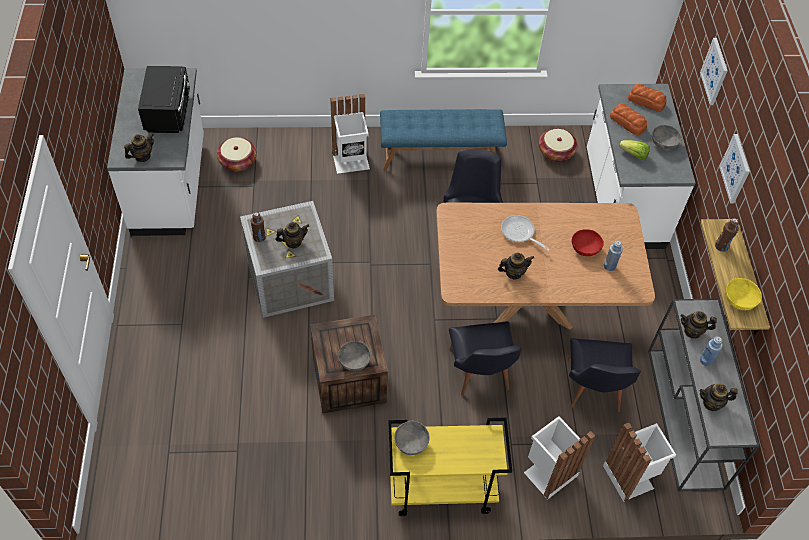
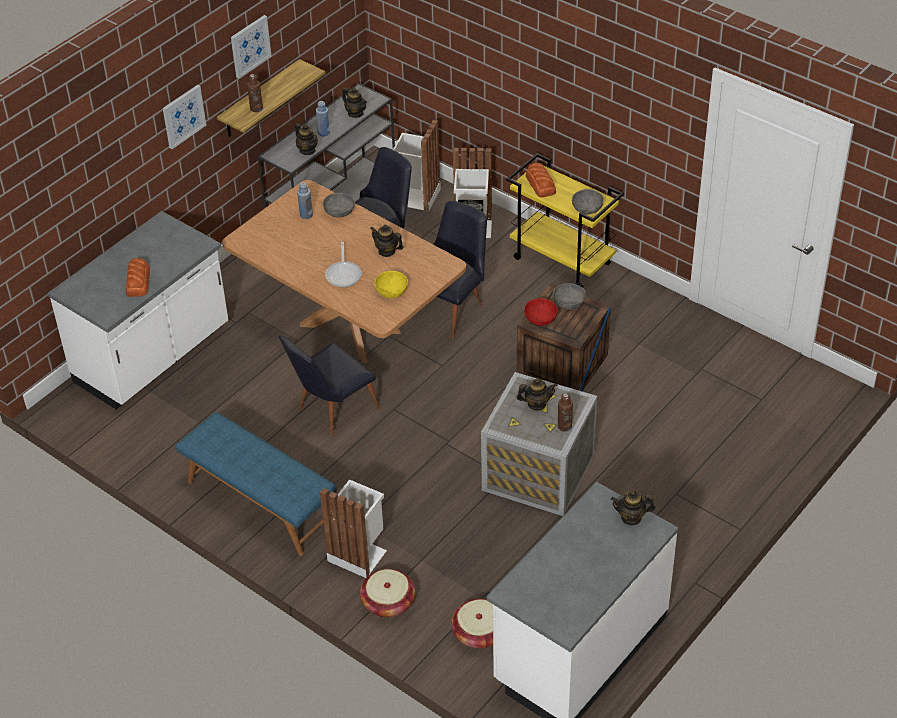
camera: 135 degrees left, 10 degrees down
(169, 112) = (564, 554): black microwave -> none
(293, 242) = (536, 404): teapot -> teapot turned 150 degrees clockwise
(556, 152) = (147, 434): basket -> basket (388, 602)
(585, 248) = (307, 235): red bowl -> red bowl (540, 319)
(634, 155) = (175, 256): lettuce -> none
(646, 101) = (92, 289): bread -> bread (540, 184)
(663, 143) = (136, 250): grey bowl -> grey bowl (339, 212)
(715, 71) = (93, 160): picture -> picture (250, 46)
(739, 300) = (295, 79): yellow bowl -> yellow bowl (391, 292)

